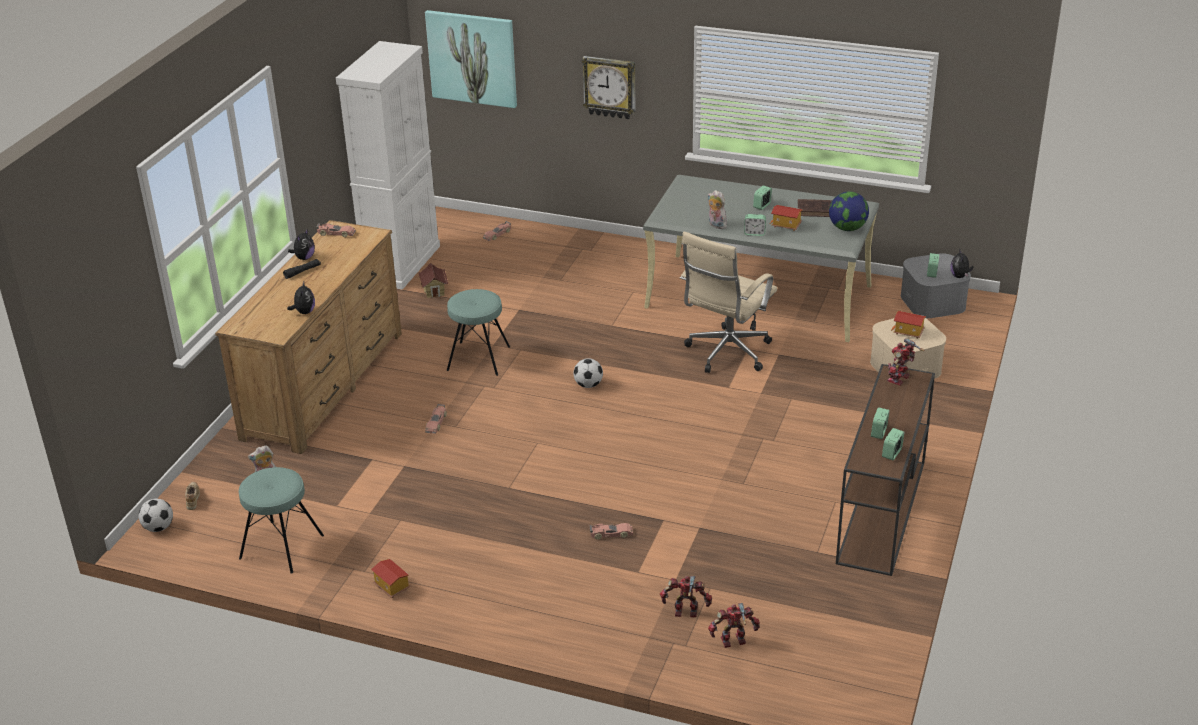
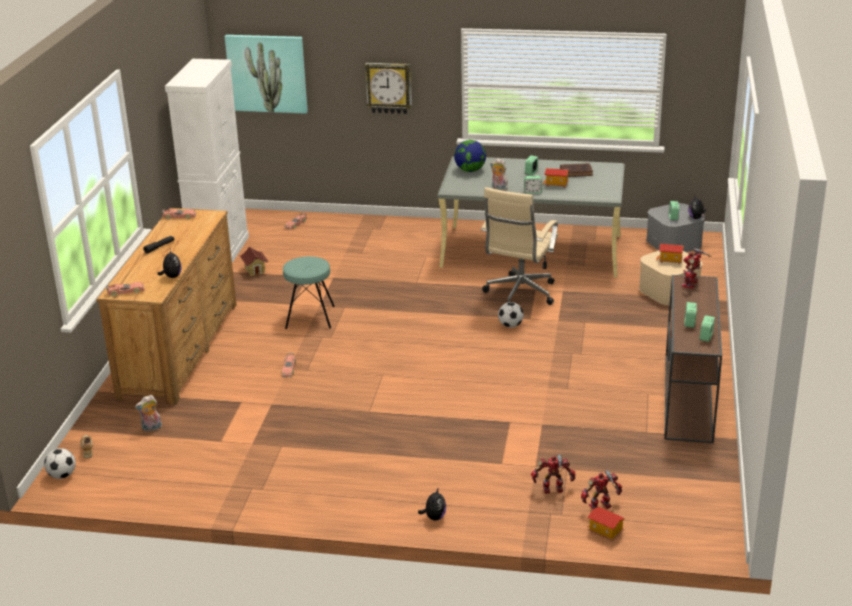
camera: 10 degrees left, 5 degrees down
(281, 547) = (181, 478): turquoise stool -> none
(304, 258) = (157, 237): plush toy -> plush toy (434, 517)
(391, 587) = (290, 499): toy house -> toy house (604, 532)
(588, 385) = (411, 328): football -> football (510, 325)
(611, 534) = (469, 437): toy car -> toy car (126, 292)
(847, 228) = (607, 182): globe -> globe (470, 170)

